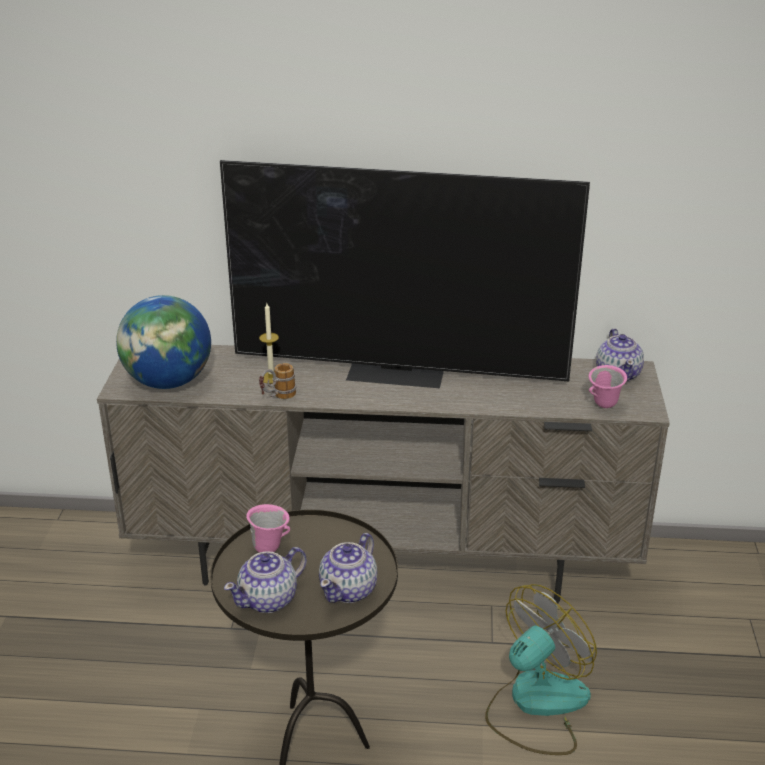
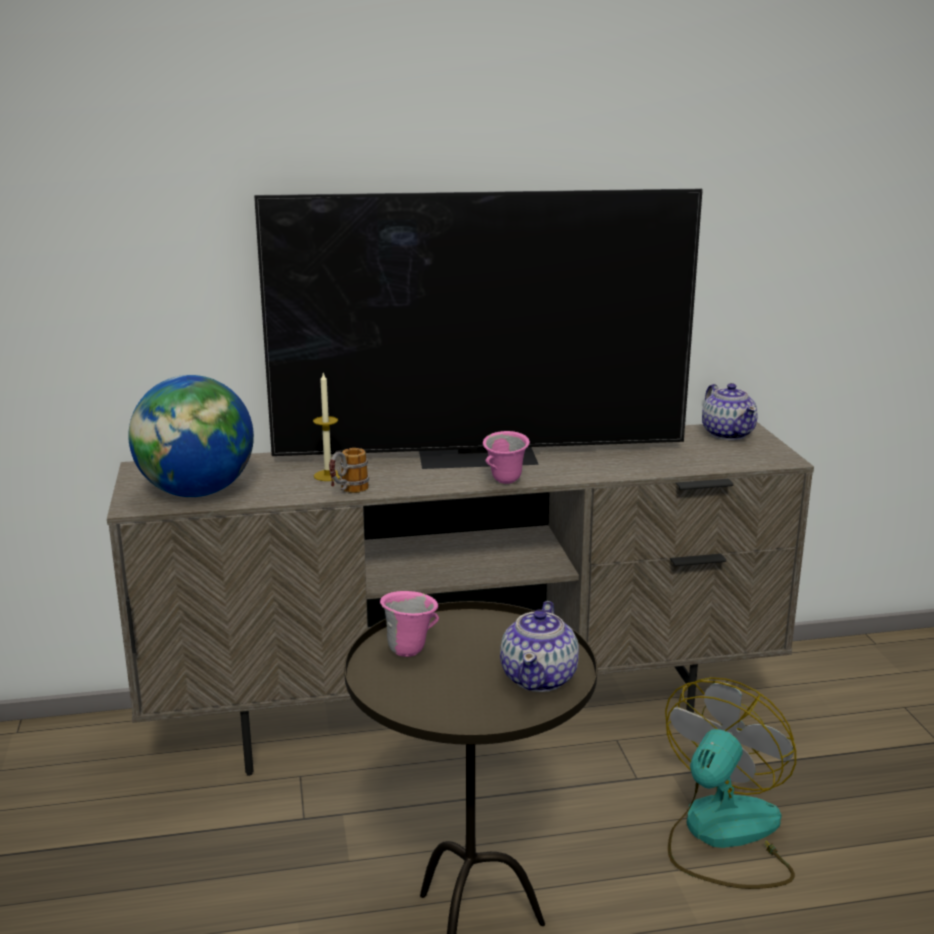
camera: 15 degrees left, 10 degrees down
(269, 599) = (441, 703): teapot -> none
(604, 406) = (734, 460): pink mug -> pink mug (505, 482)

